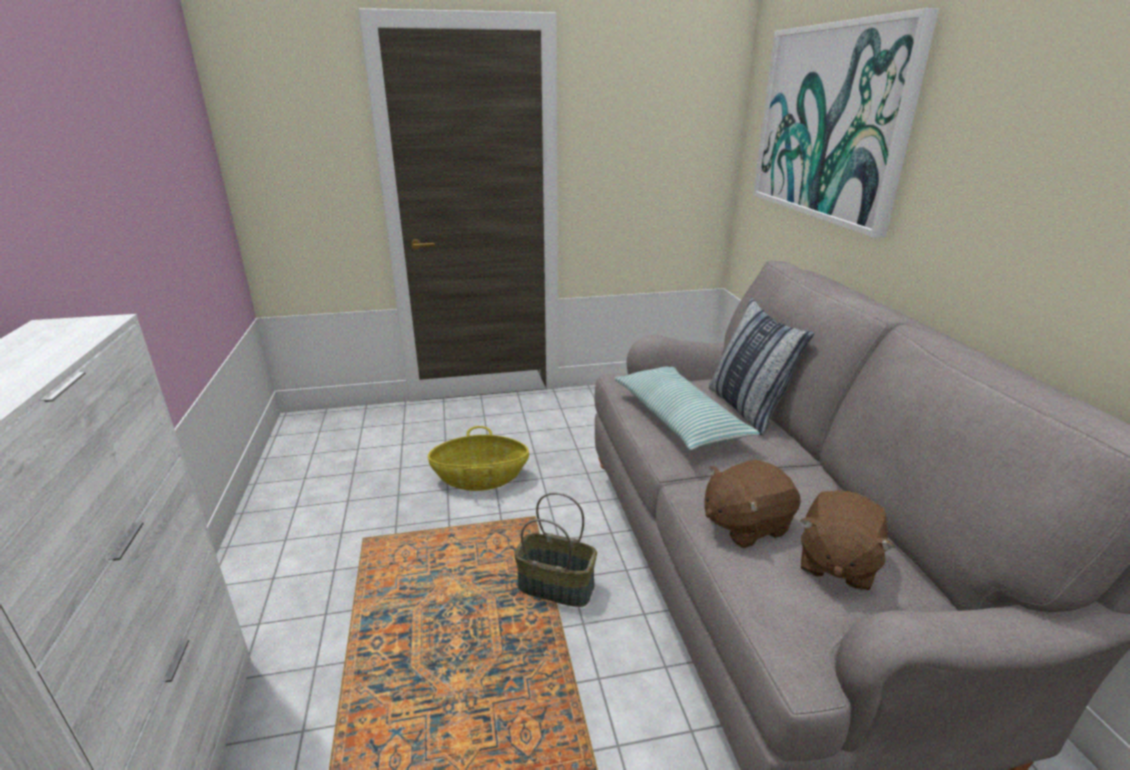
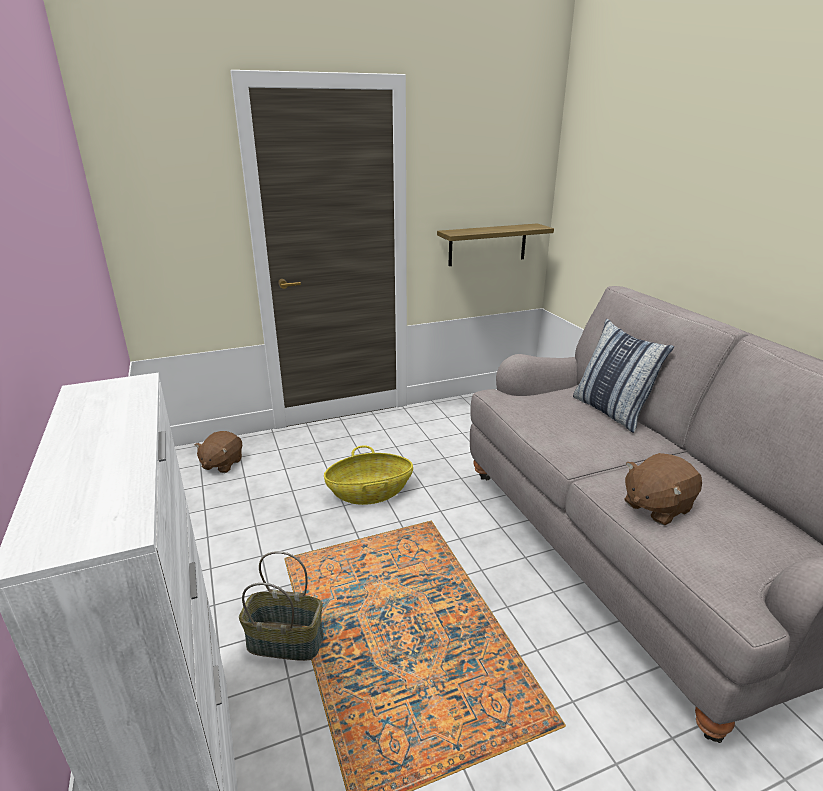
camera: 10 degrees left, 0 degrees up
(557, 586) = (473, 578): basket -> basket (286, 640)
(655, 211) = (487, 244): none -> shelf
(679, 419) = (562, 425): pillow -> none
(830, 123) = (648, 171): picture -> none
(835, 562) = (736, 528): brown plush toy -> brown plush toy (221, 464)

